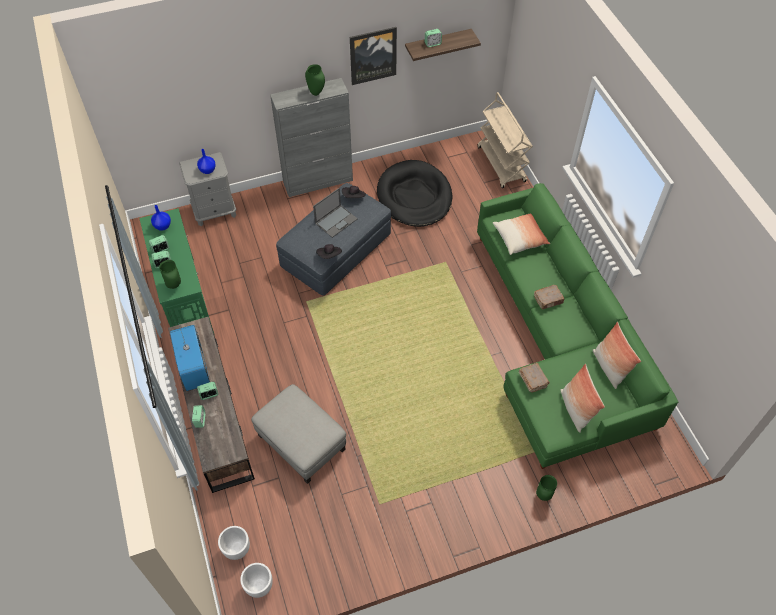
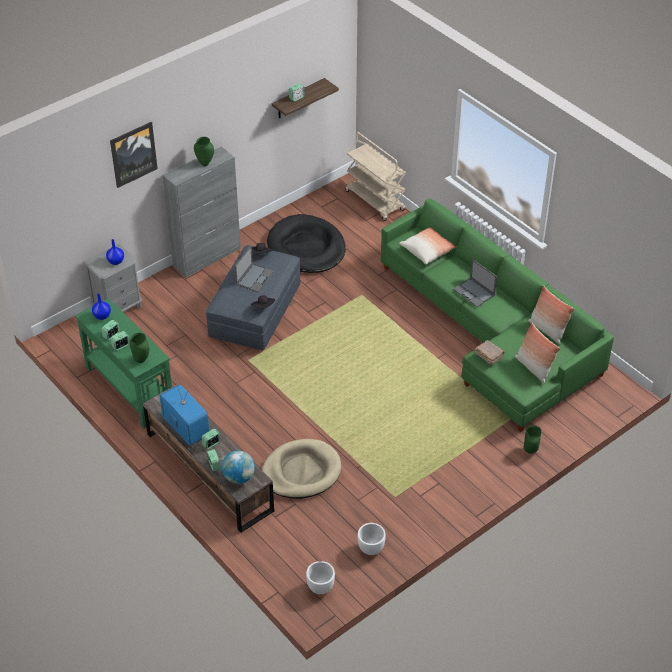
camera: 20 degrees left, 10 degrees down
(217, 442) = (239, 477): none -> globe
(236, 549) = (286, 567): white planter -> white planter (370, 549)
(301, 442) = (301, 471): grey ottoman -> beige dog bed
(373, 55) = (245, 119): picture -> picture (133, 154)
(548, 300) = (474, 292): brown book -> laptop

